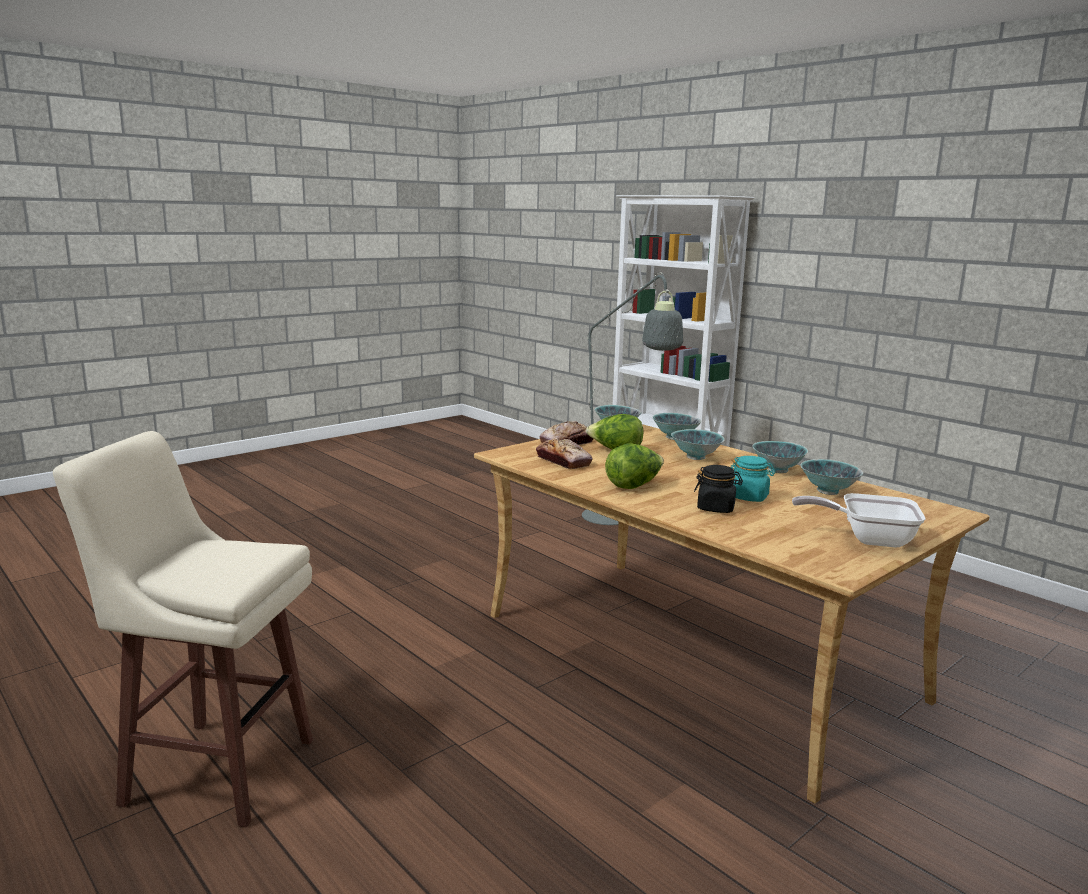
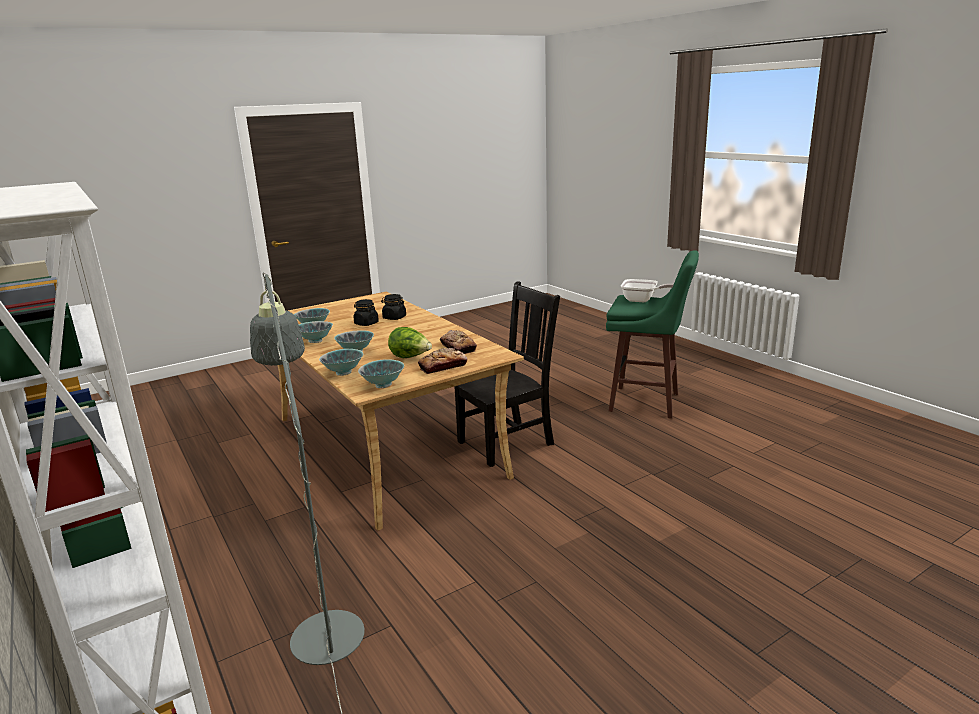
camera: 170 degrees left, 5 degrees up
(215, 769) = (646, 403): beige stool -> green stool
(505, 667) = (508, 442): none -> black chair
(634, 486) = (426, 330): lettuce -> none
(749, 497) = (366, 323): turquoise jar -> black jar
(868, 539) = (344, 305): frying pan -> frying pan (643, 300)

